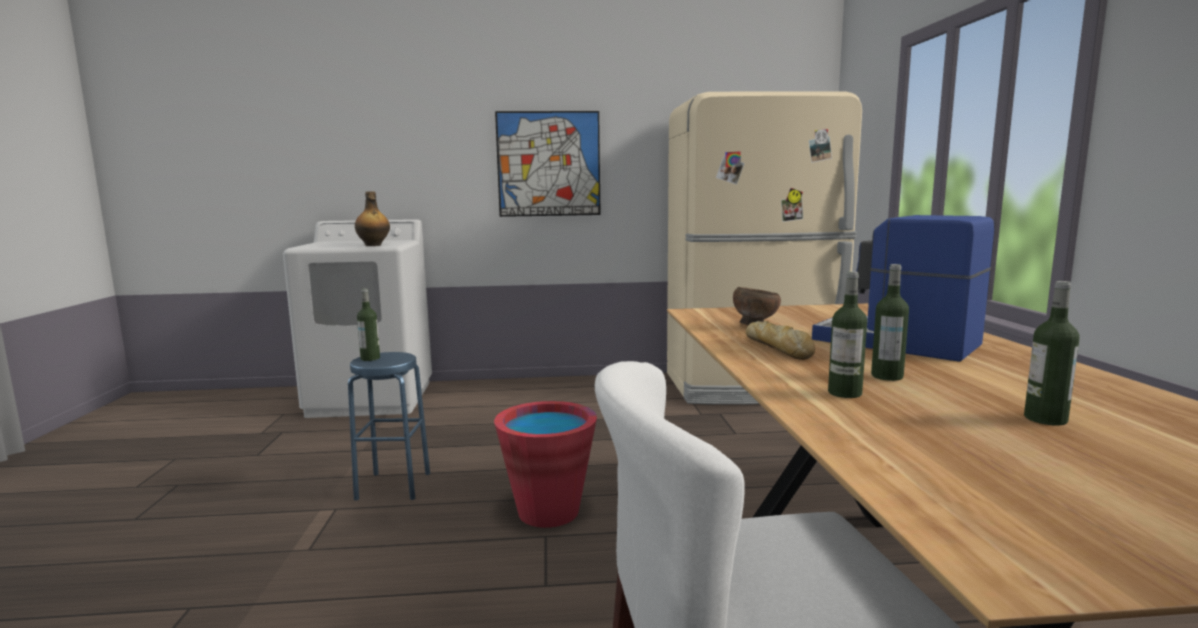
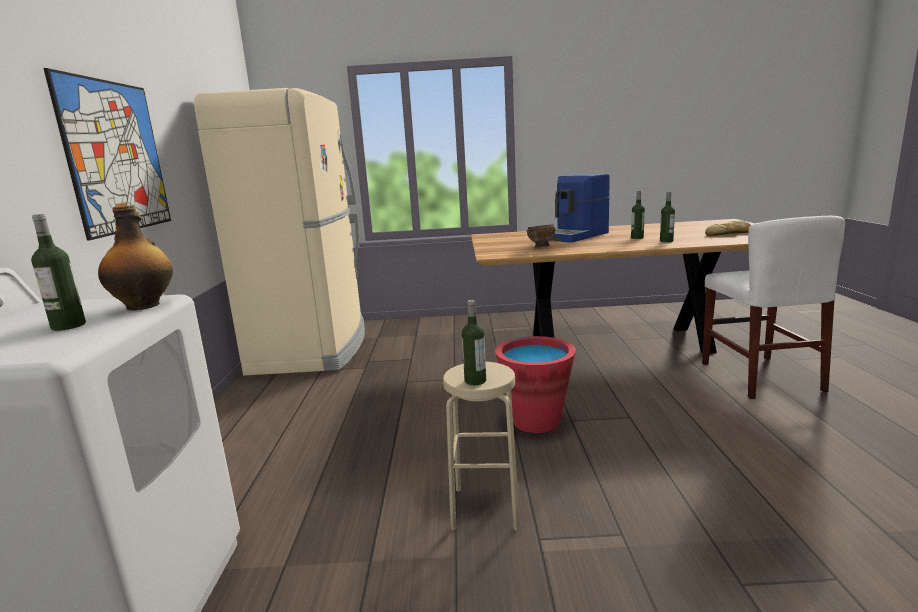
camera: 85 degrees left, 5 degrees up
(393, 486) = (485, 508): blue stool -> beige stool
(779, 348) = (593, 245): bread -> bread (729, 233)
(1045, 419) = (679, 231): bottle -> bottle (68, 326)

